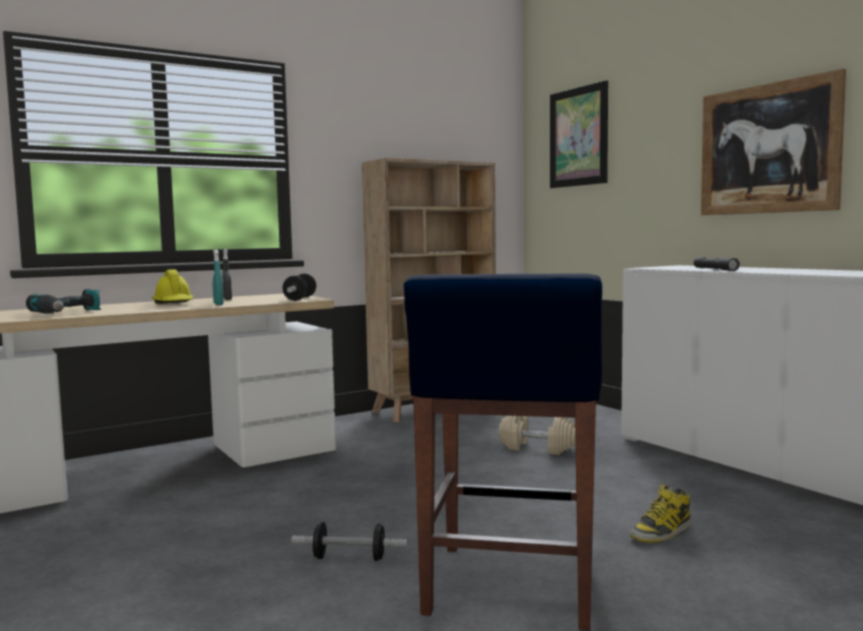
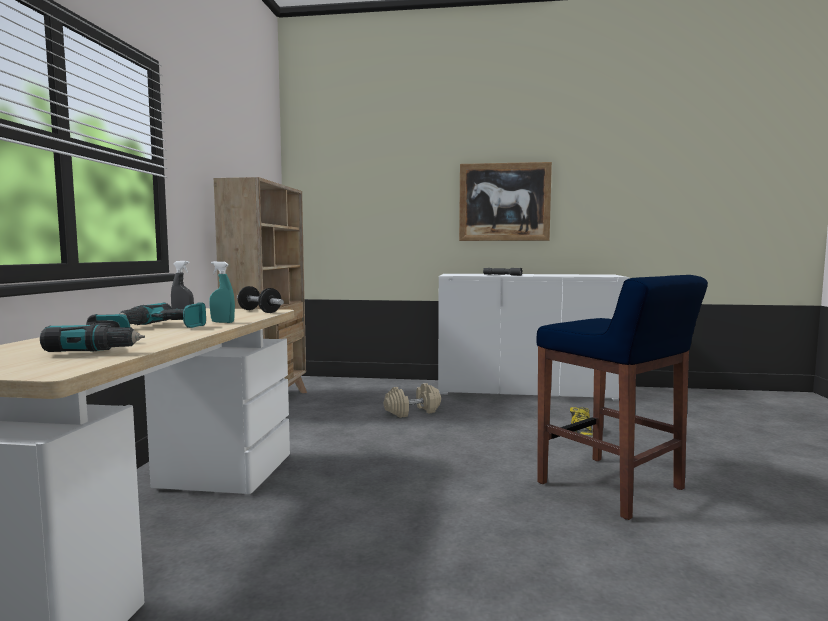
camera: 50 degrees left, 0 degrees up
(174, 304) = (164, 327): yellow hard hat -> power drill
(349, 558) = (512, 513): dumbbell -> none
(578, 137) = (346, 177): picture -> none

